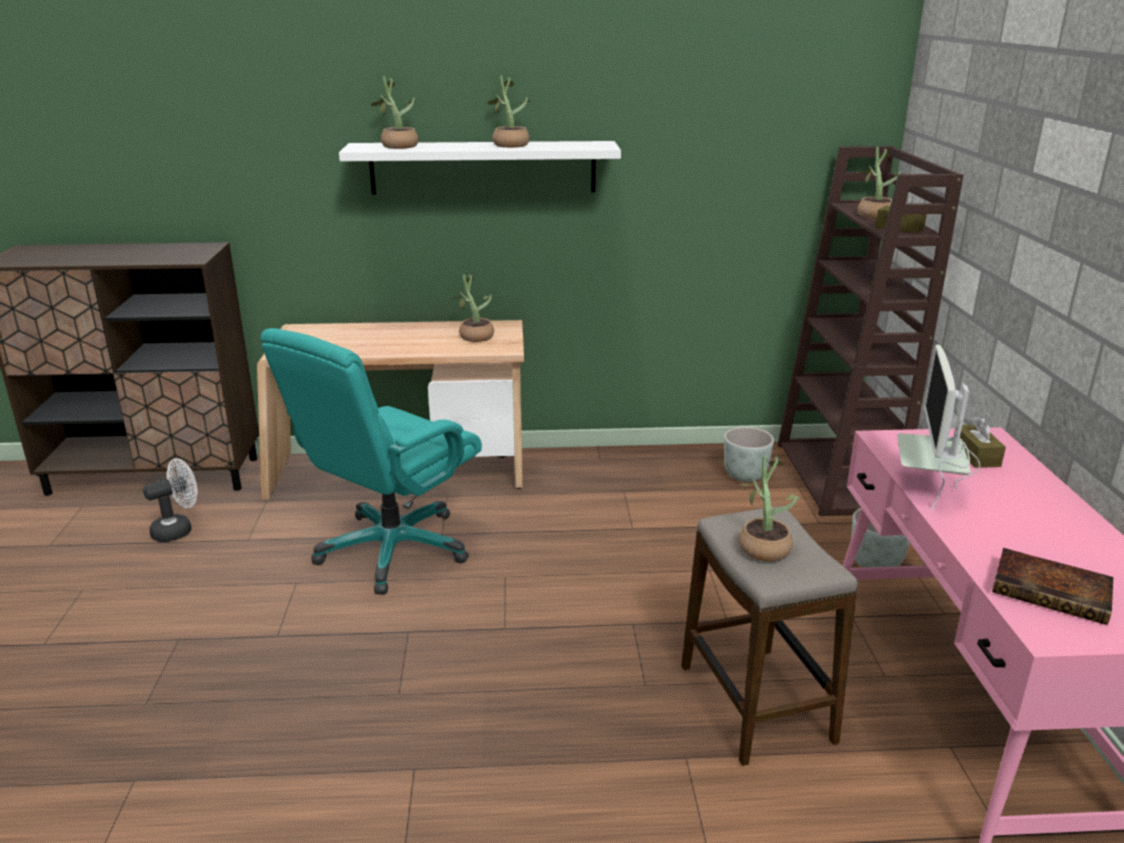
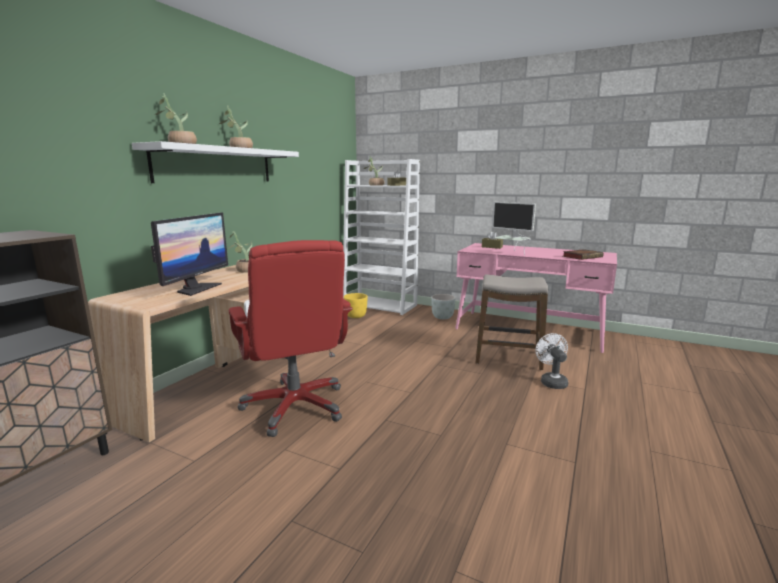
camera: 60 degrees left, 10 degrees down
(178, 530) = (116, 497): white fan -> white fan (551, 381)
(359, 347) = (196, 288): none -> monitor
(392, 550) = (295, 406): turquoise office chair -> red office chair
(745, 475) = (356, 316): grey planter -> yellow planter
(762, 545) = (512, 280): potted plant -> none
(837, 478) = (380, 305): brown bookcase -> white bookcase

